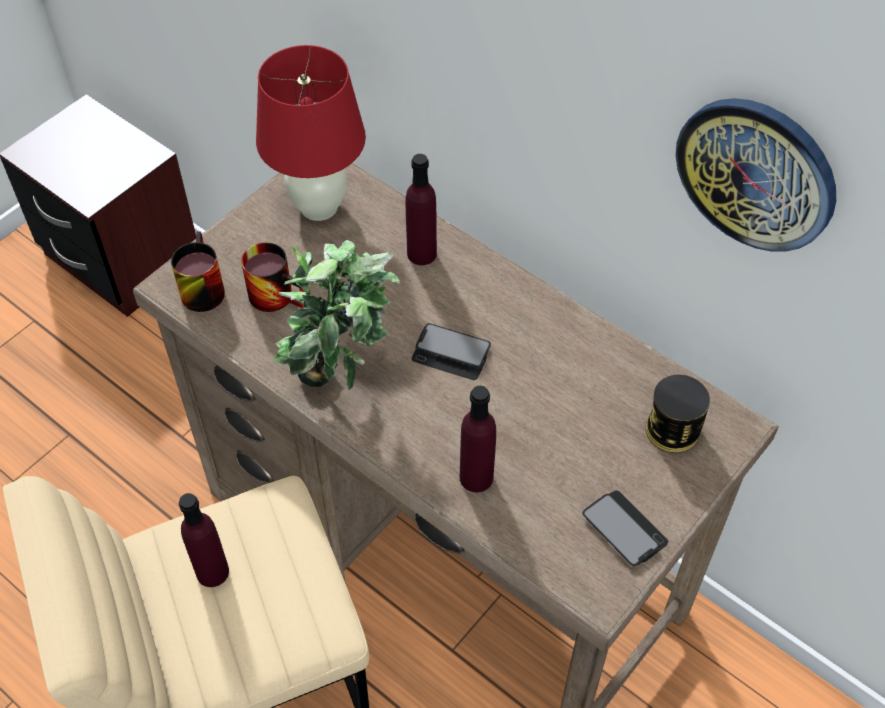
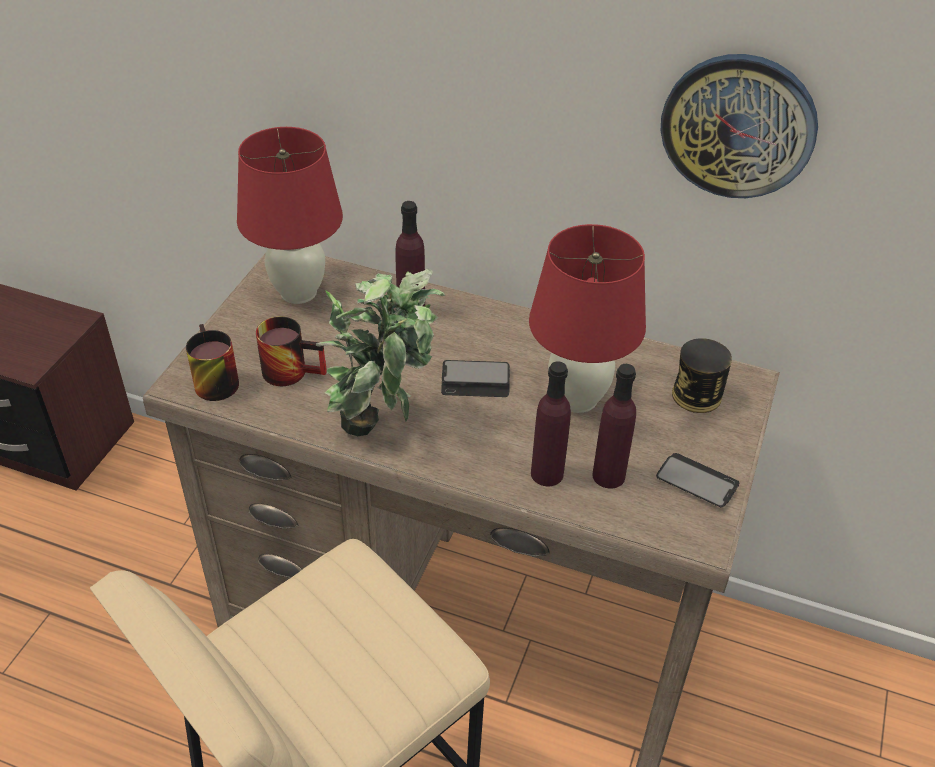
camera: 20 degrees left, 10 degrees down
(212, 572) = (309, 641): purple bottle -> purple bottle (608, 475)
(544, 401) = (577, 398): none -> red table lamp

